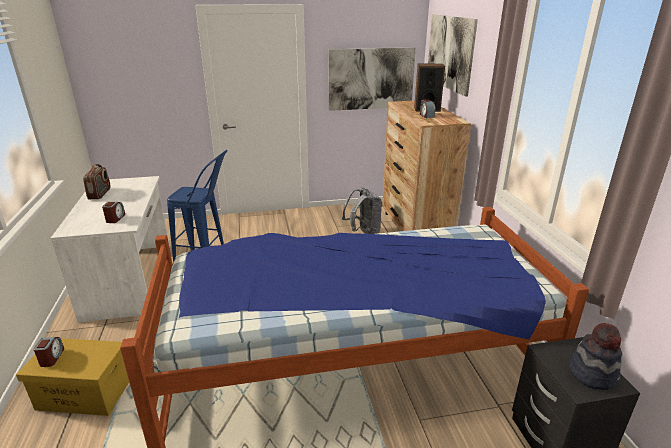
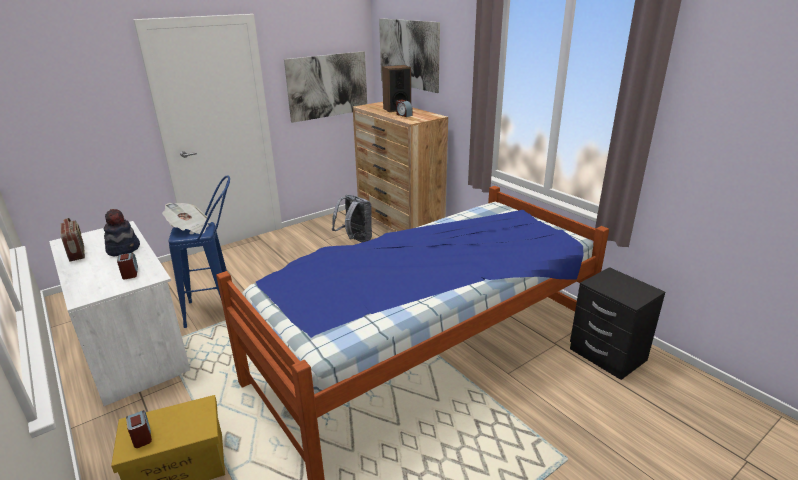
camera: 25 degrees left, 0 degrees up
(190, 191) = (189, 228): none -> newspaper
(592, 373) = (631, 288): hat -> hat (124, 249)

